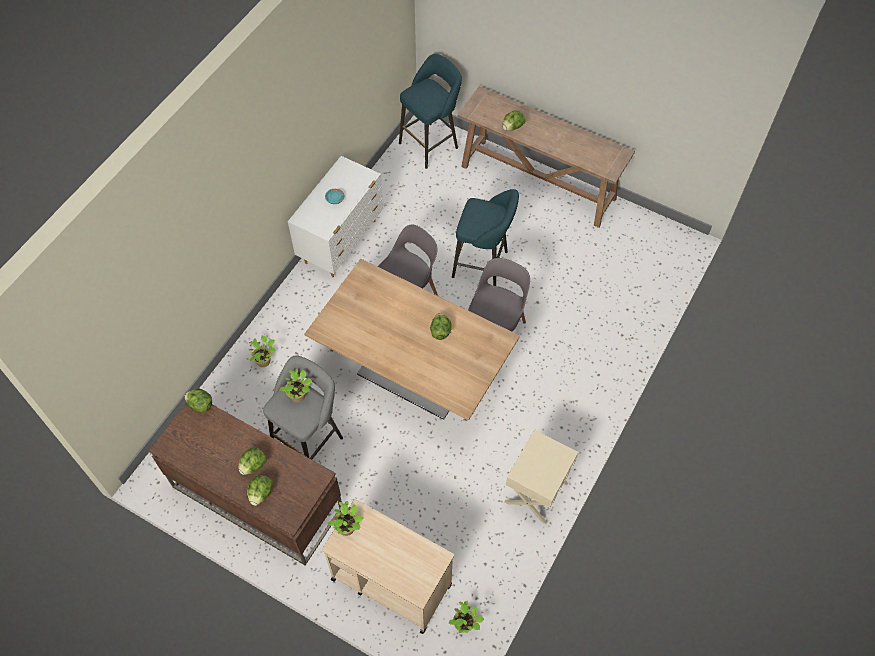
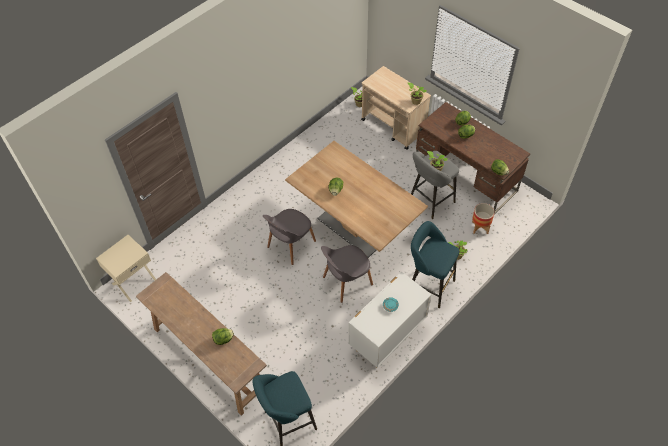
camera: 165 degrees left, 5 degrees down
(232, 411) = (480, 227): none -> planter
(483, 265) = (281, 294): turquoise stool -> turquoise stool (428, 285)
(537, 493) = (300, 151): beige nightstand -> beige nightstand (134, 281)

